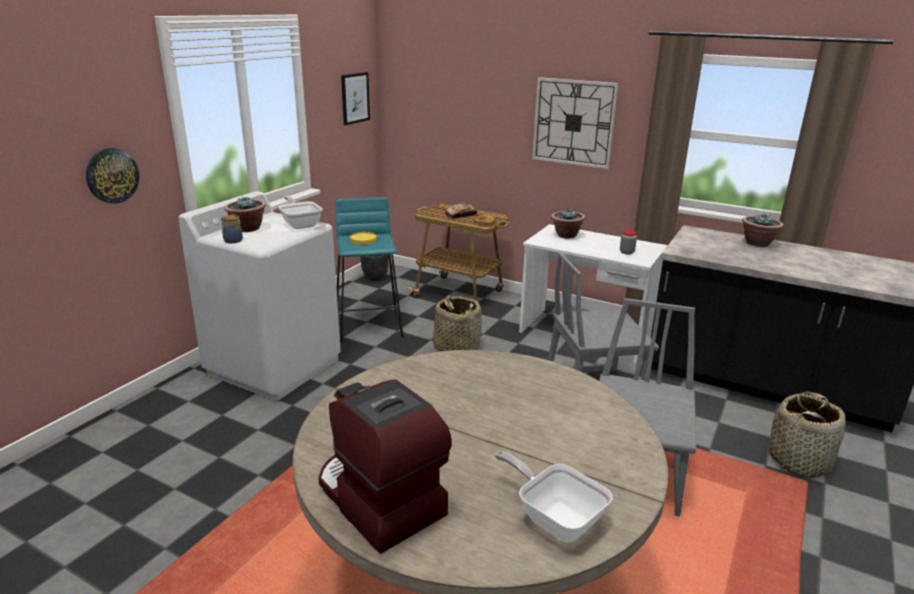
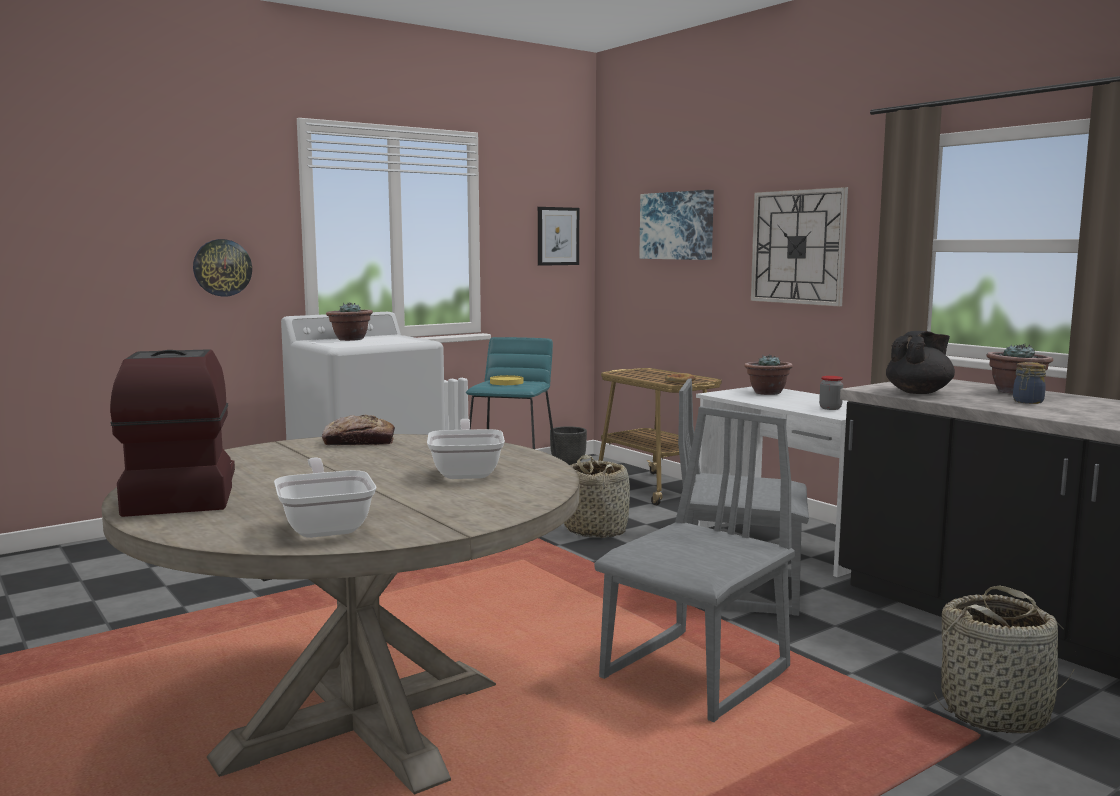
camera: 25 degrees right, 15 degrees down
(232, 241) = (319, 343): jar -> jar (1027, 402)
(300, 224) = (408, 340): frying pan -> frying pan (467, 472)
(461, 215) = (659, 376): bread -> bread (359, 442)
(462, 94) = (677, 225): none -> picture
(711, 252) = (919, 392): none -> black teapot

